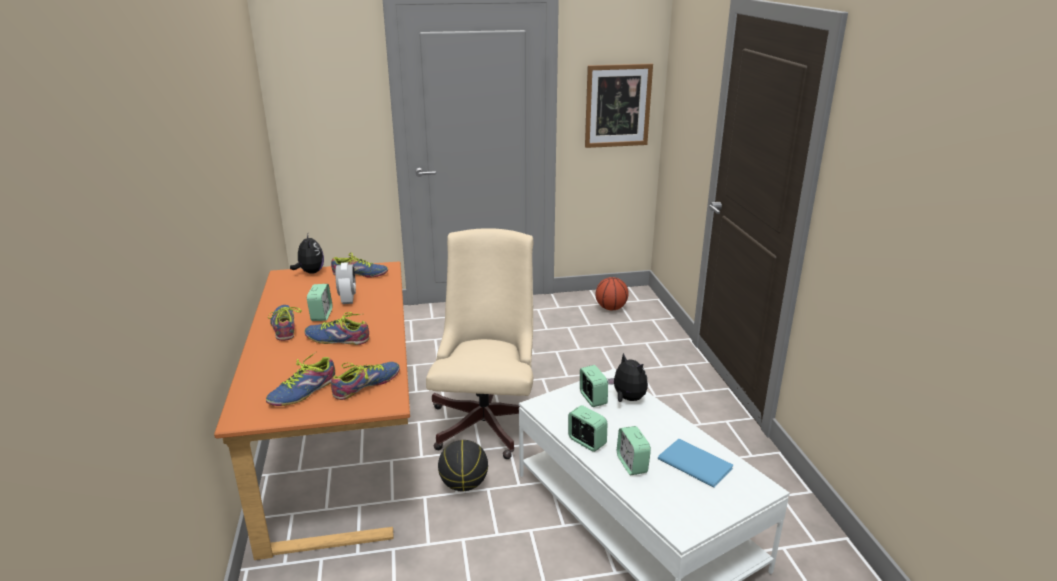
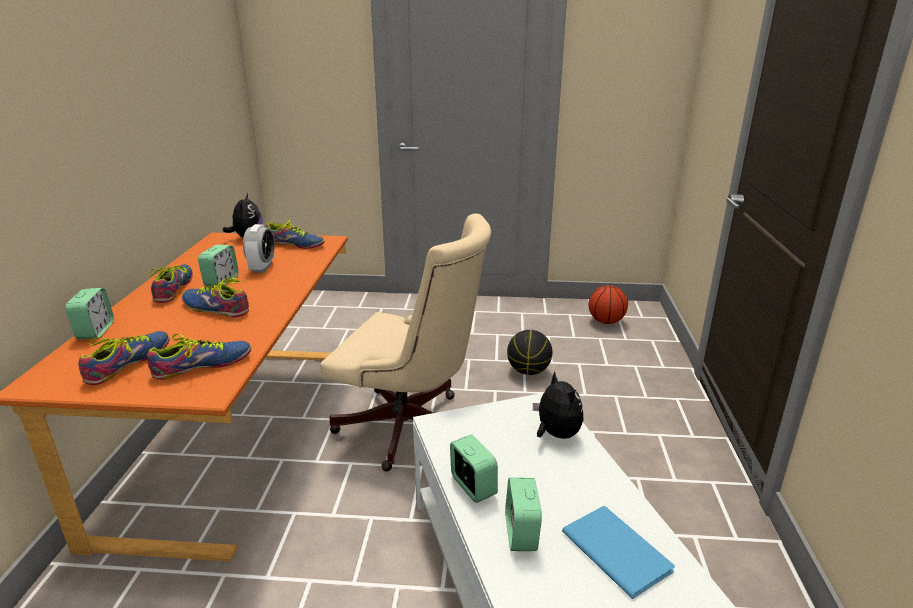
camera: 15 degrees right, 0 degrees up
(303, 391) = (128, 363): shoe -> shoe turned 150 degrees clockwise
(464, 484) = (346, 506): basketball -> basketball (528, 371)
(488, 419) = (411, 429): beige office chair -> beige office chair turned 90 degrees clockwise
(592, 399) = (509, 426): alarm clock -> alarm clock (95, 331)
(617, 106) = (636, 82): picture -> none

